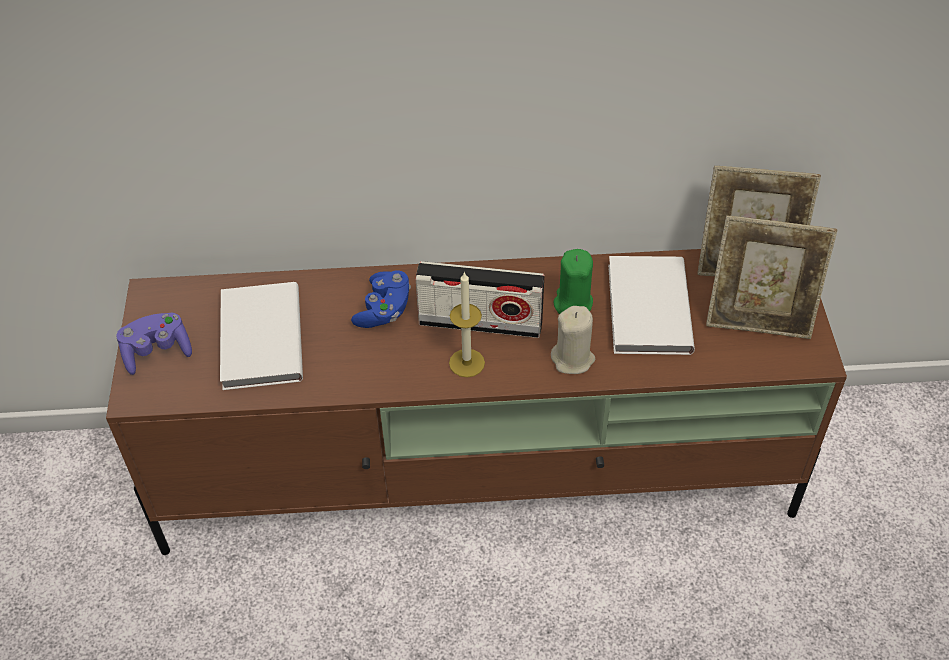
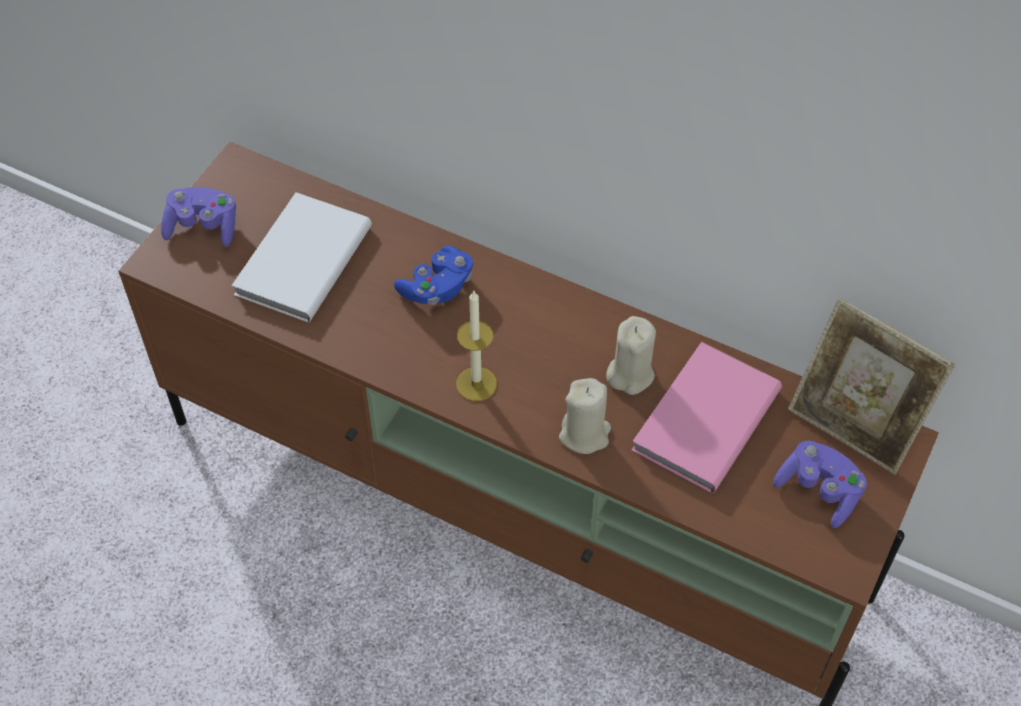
camera: 30 degrees right, 5 degrees up
(480, 322) = (521, 348): radio -> none
(572, 303) = (630, 374): green candle -> beige candle
(646, 309) = (702, 420): white book -> pink book
(759, 318) = (819, 491): picture frame -> purple game controller

